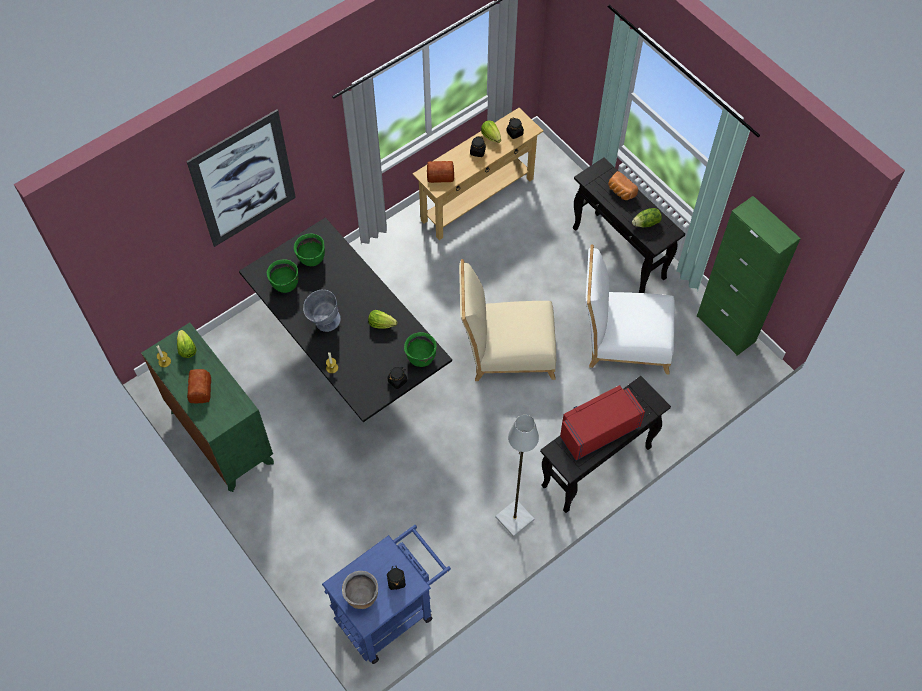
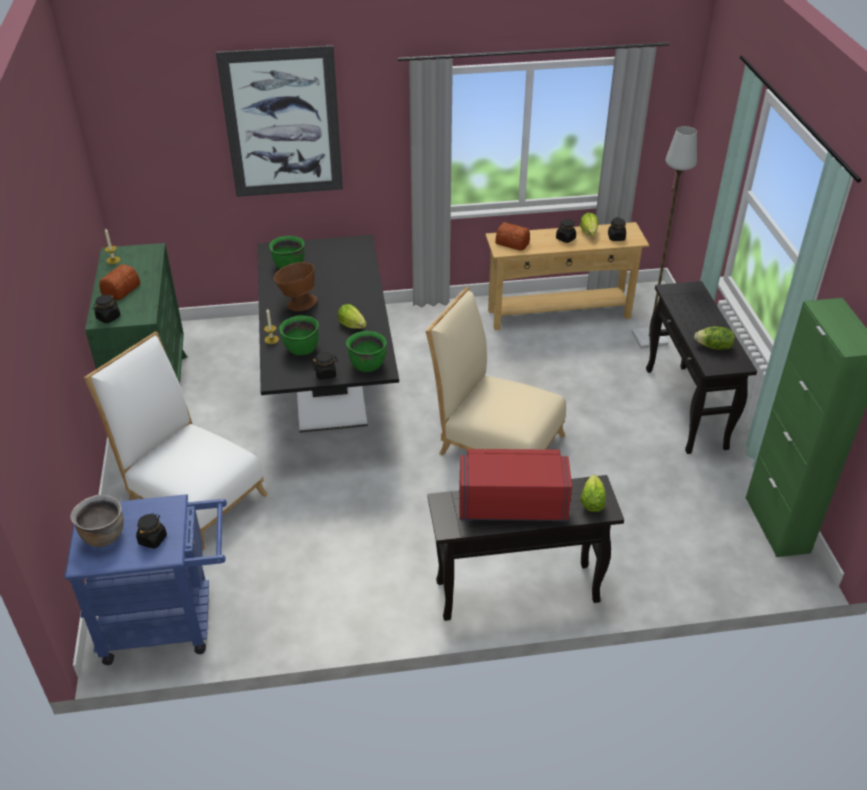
camera: 30 degrees right, 20 degrees down
(187, 349) = (141, 259): lettuce -> lettuce (592, 502)
(216, 422) = (108, 317): none -> black jar
(311, 258) = (331, 257): green cooking pot -> green cooking pot (301, 349)
(323, 321) = (297, 303): grey bowl -> brown bowl
(514, 519) = (380, 599): grey floor lamp -> grey floor lamp (649, 339)
(620, 192) = (701, 312): bread -> none
(623, 340) = (637, 485): white chair -> white chair (191, 494)

